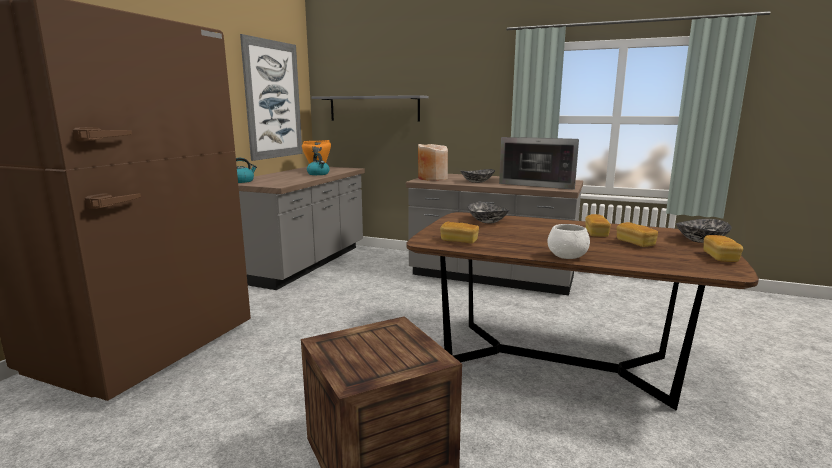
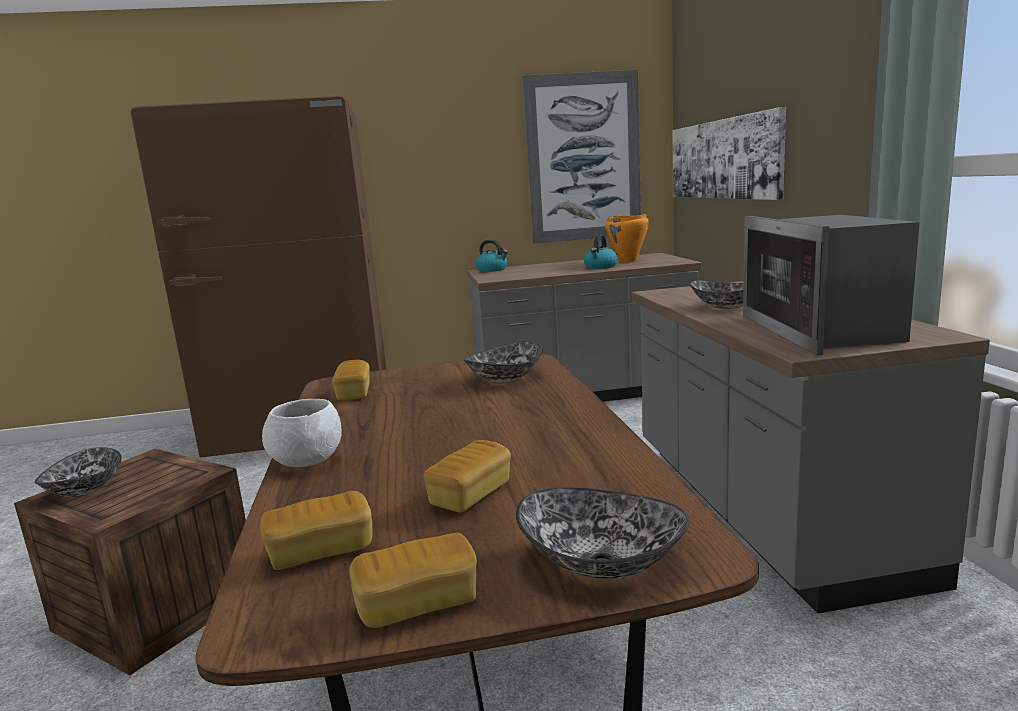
camera: 60 degrees right, 0 degrees up
(361, 366) = (86, 489): none -> bowl
(374, 108) = (722, 159): grey shelf -> picture
(432, 178) = (692, 291): beige vase -> none
(596, 234) = (515, 453): bread -> bread (321, 551)

